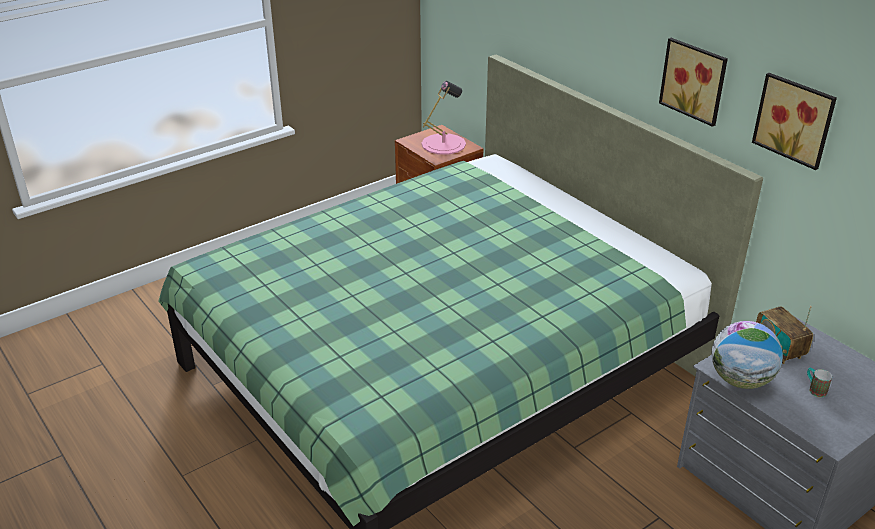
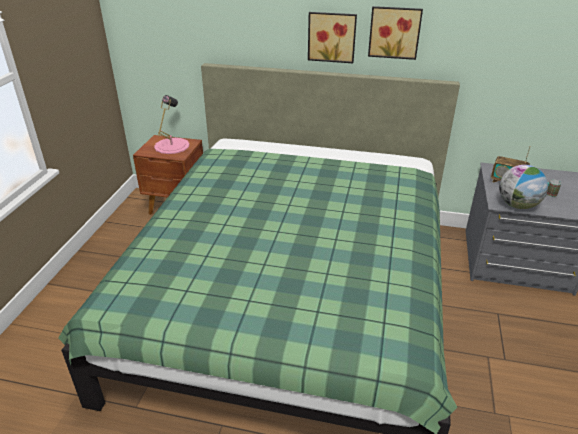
camera: 40 degrees left, 0 degrees up
(795, 119) = (478, 36): picture -> picture (332, 37)

